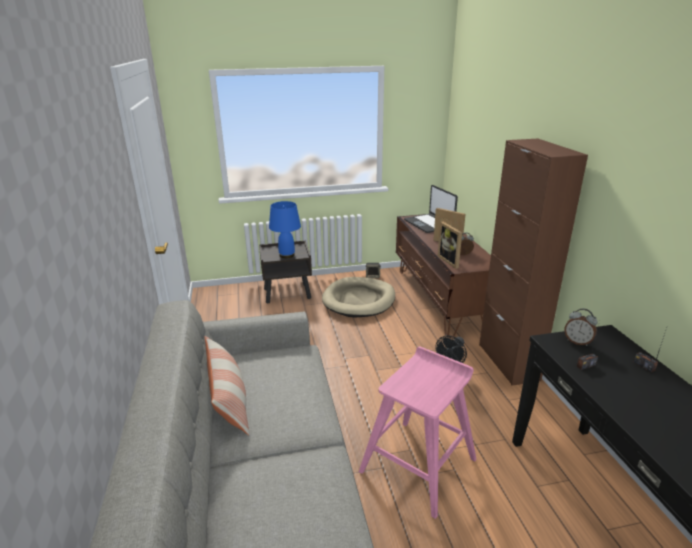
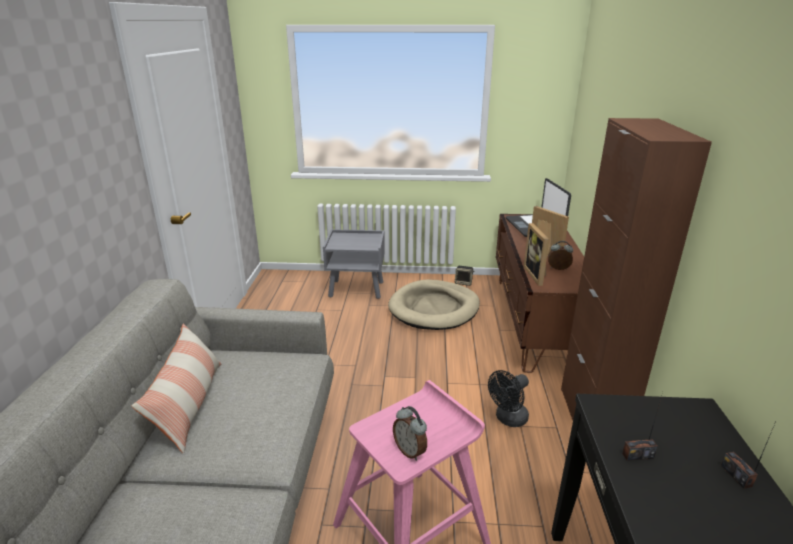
camera: 15 degrees right, 0 degrees up
(287, 255) = (355, 245): blue table lamp -> none
(288, 293) = (357, 289): brown nightstand -> grey nightstand
(577, 342) = (644, 415): alarm clock -> alarm clock (410, 451)

